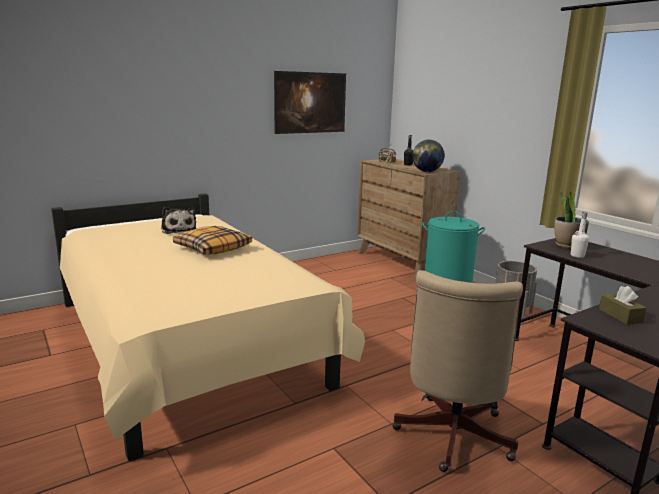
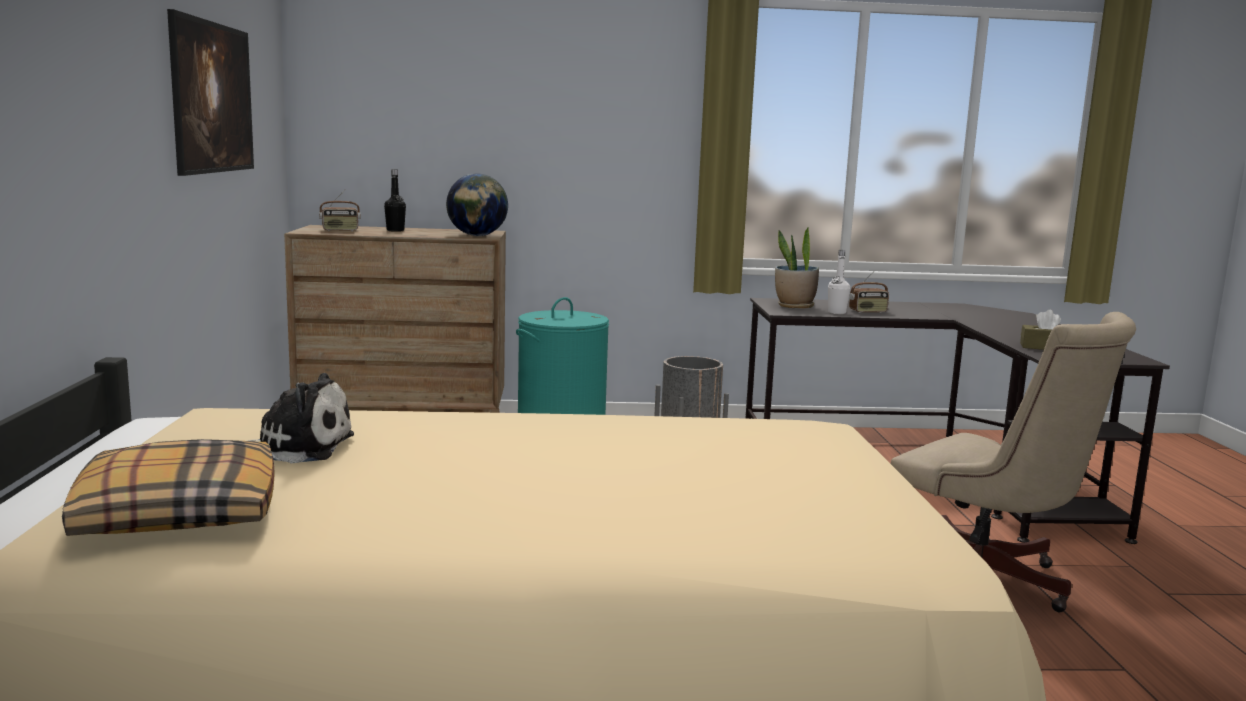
camera: 60 degrees left, 5 degrees down
(213, 248) = (519, 444): pillow -> pillow (177, 513)
(605, 262) = (868, 311): none -> radio

